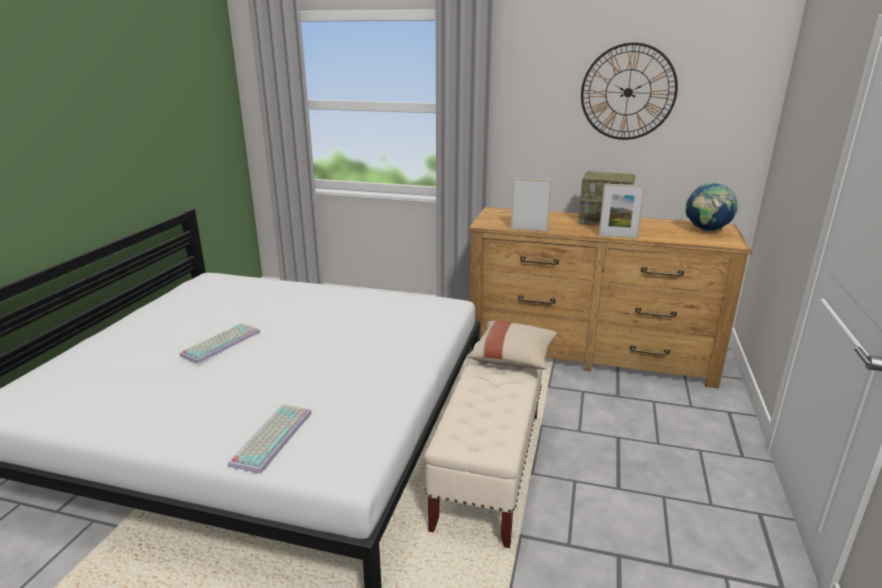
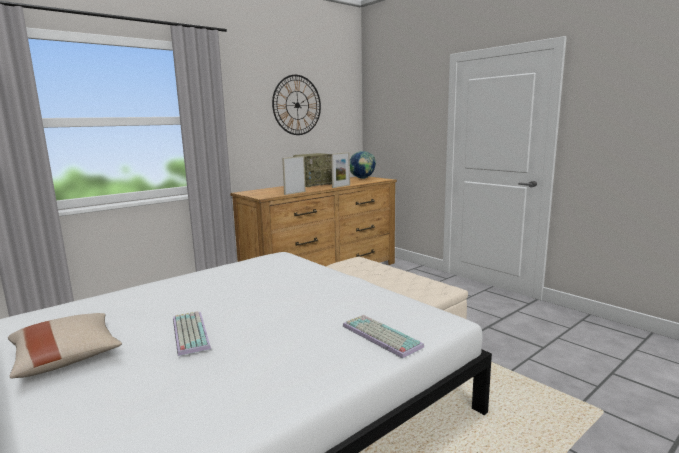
camera: 55 degrees left, 10 degrees down
(513, 358) = (362, 263): beige pillow -> beige pillow (67, 358)

